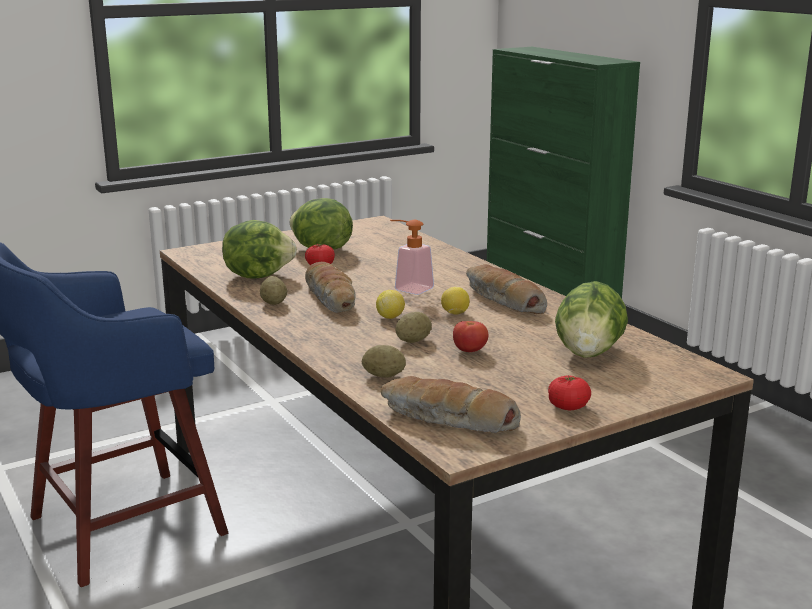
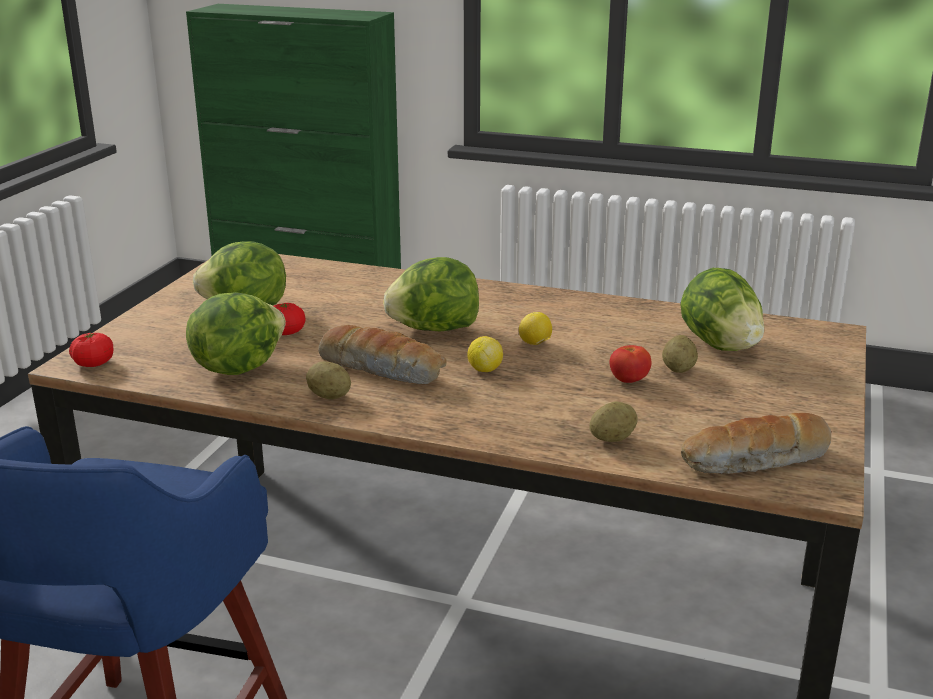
camera: 40 degrees left, 5 degrees up
(408, 288) = (434, 329): soap dispenser -> lettuce
(413, 341) = (559, 388): potato -> potato (678, 369)
(502, 300) = (547, 314): bread -> none
(568, 407) = (809, 406): tomato -> tomato (94, 363)

